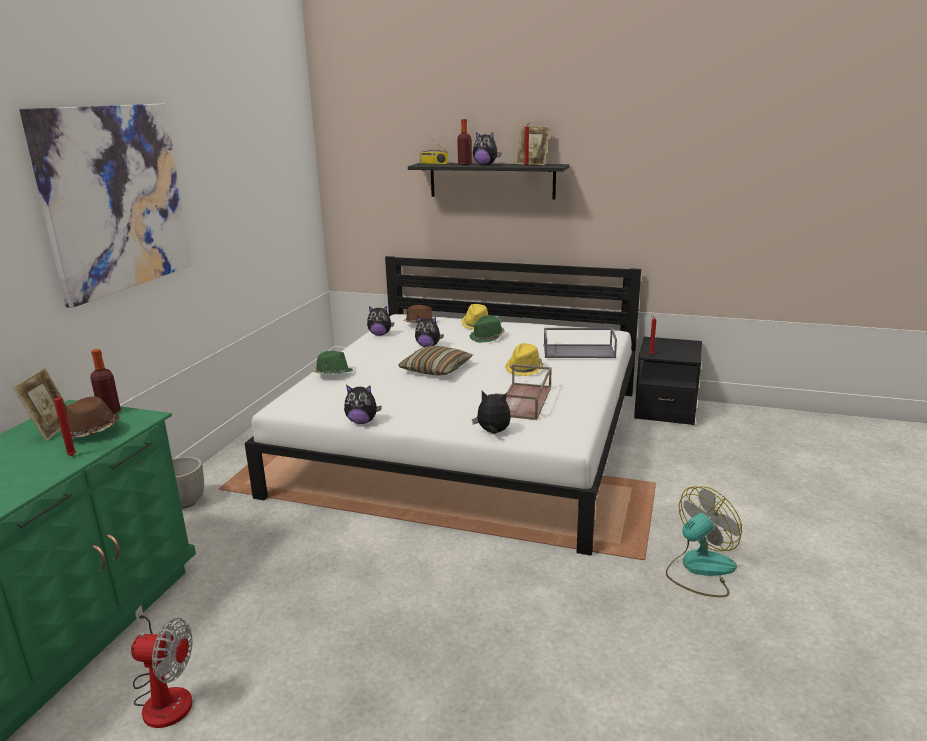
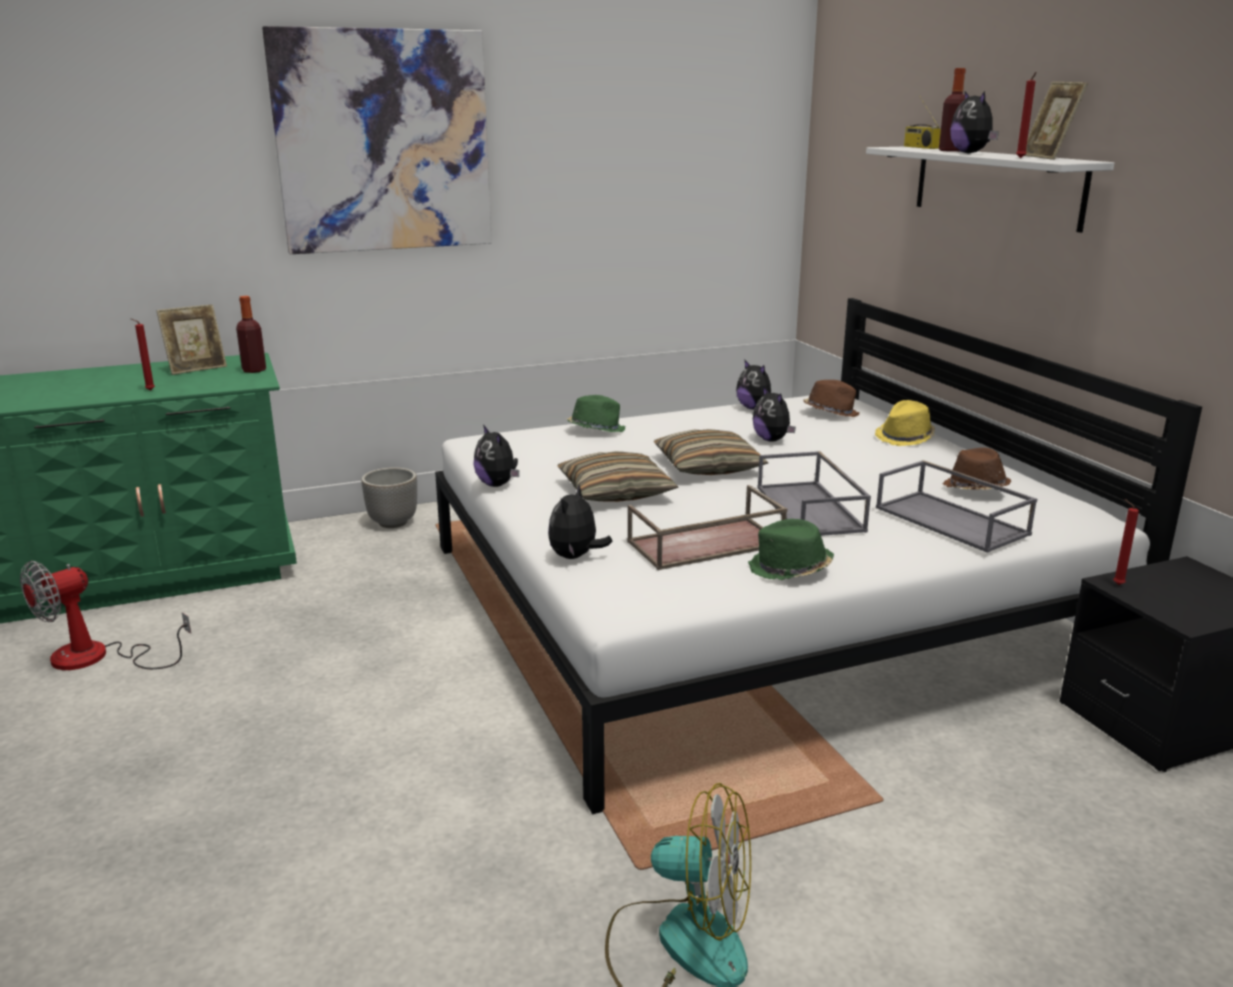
camera: 50 degrees right, 0 degrees up
(92, 432) = (205, 379): brown hat -> brown hat (975, 489)
(164, 696) = (97, 658): fan -> fan turned 75 degrees clockwise
(428, 398) = (616, 492): none -> pillow
(487, 337) = (875, 457): green hat -> green hat (789, 569)
(491, 180) = (996, 186): black shelf -> white shelf
(493, 432) = (576, 557): plush toy -> plush toy turned 135 degrees counterclockwise
(524, 368) = (811, 509): yellow hat -> grey tray

